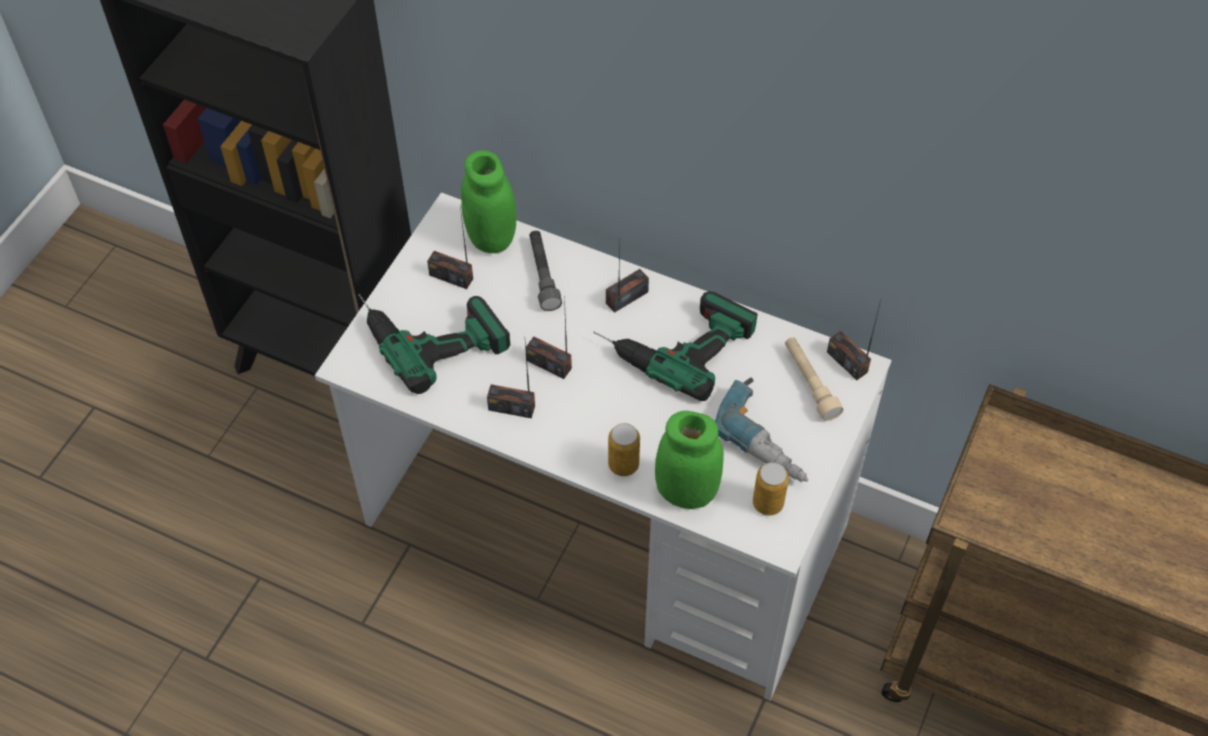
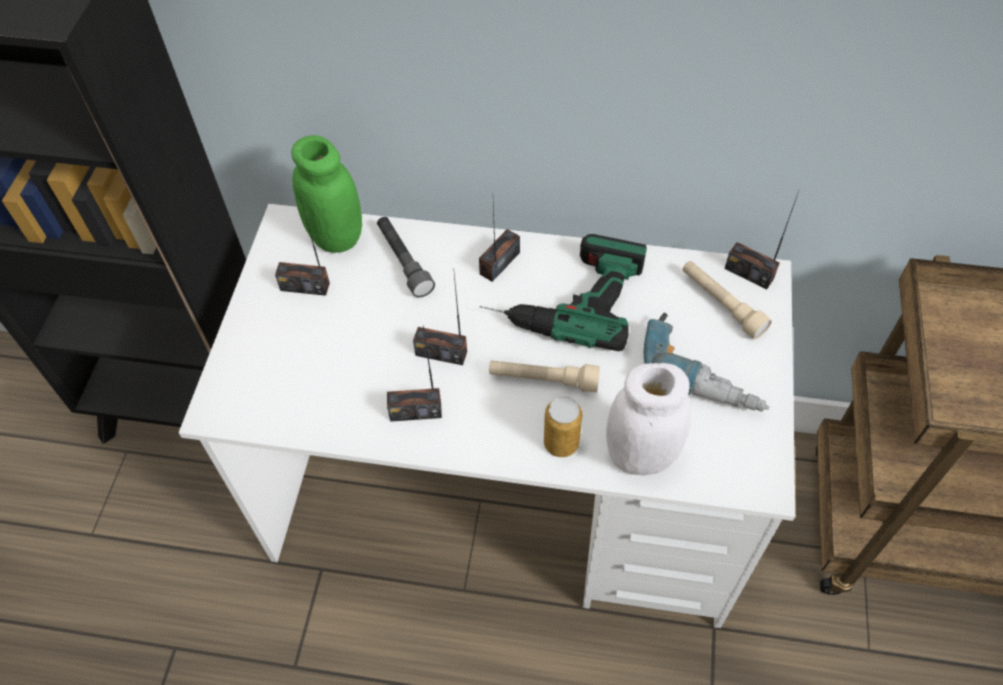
camera: 15 degrees left, 0 degrees up
(429, 329) = (296, 348): power drill -> none
(627, 409) = (543, 380): none -> beige flashlight
(686, 492) = (641, 455): green jar -> white jar
(768, 503) = (733, 444): can -> none

